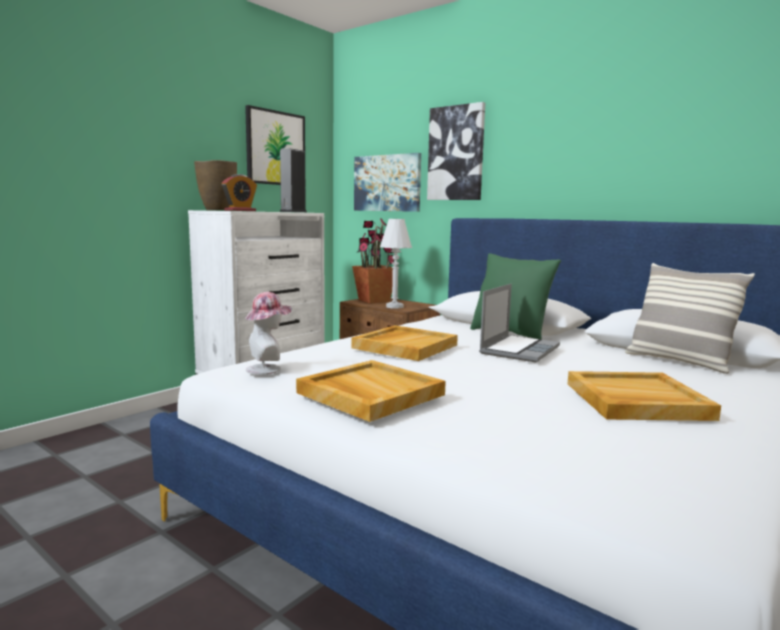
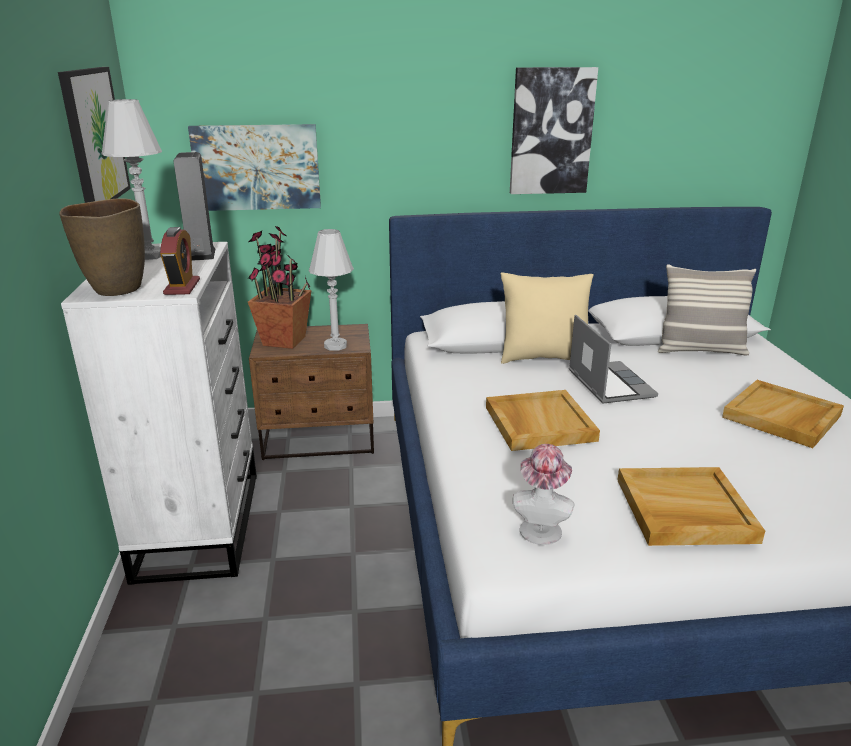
camera: 45 degrees left, 15 degrees up
(273, 211) = (150, 256): none -> white table lamp
(456, 153) = (374, 127): picture -> picture (551, 131)
(510, 334) = (543, 357): green pillow -> beige pillow

